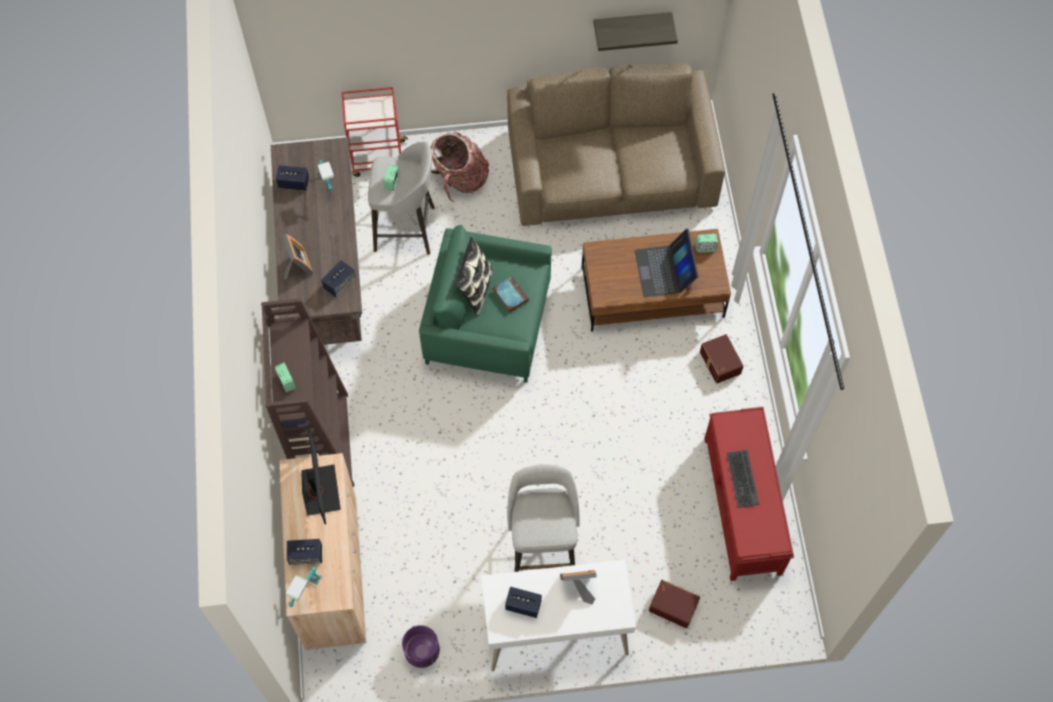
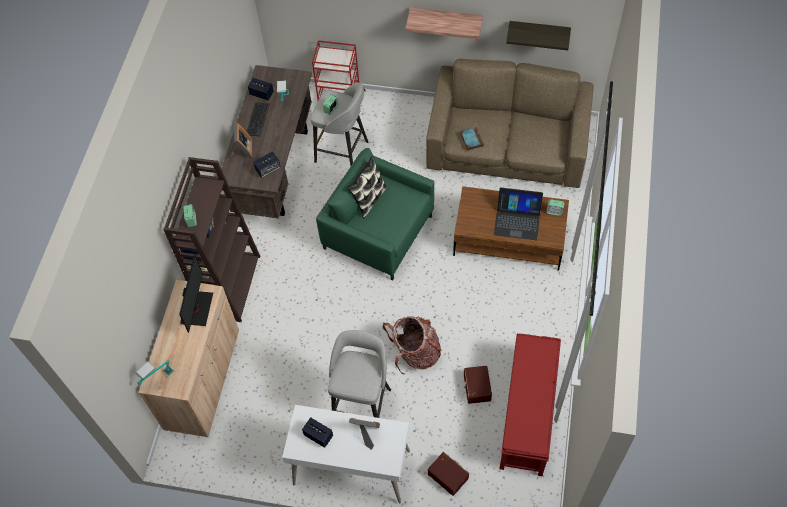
camera: 20 degrees right, 5 degrees down
(306, 555) = (168, 352): speaker -> none
(421, 651) = (246, 455): purple planter -> none
(459, 179) = (393, 126): backpack -> backpack (415, 353)
(510, 295) = (392, 209): book -> book (471, 139)
(511, 34) = (446, 19): none -> shelf
(664, 270) = (517, 220): laptop -> laptop turned 90 degrees counterclockwise
(719, 363) = (544, 302): brown storage box -> brown storage box (476, 387)
(742, 478) = (525, 388): keyboard -> keyboard (257, 119)

